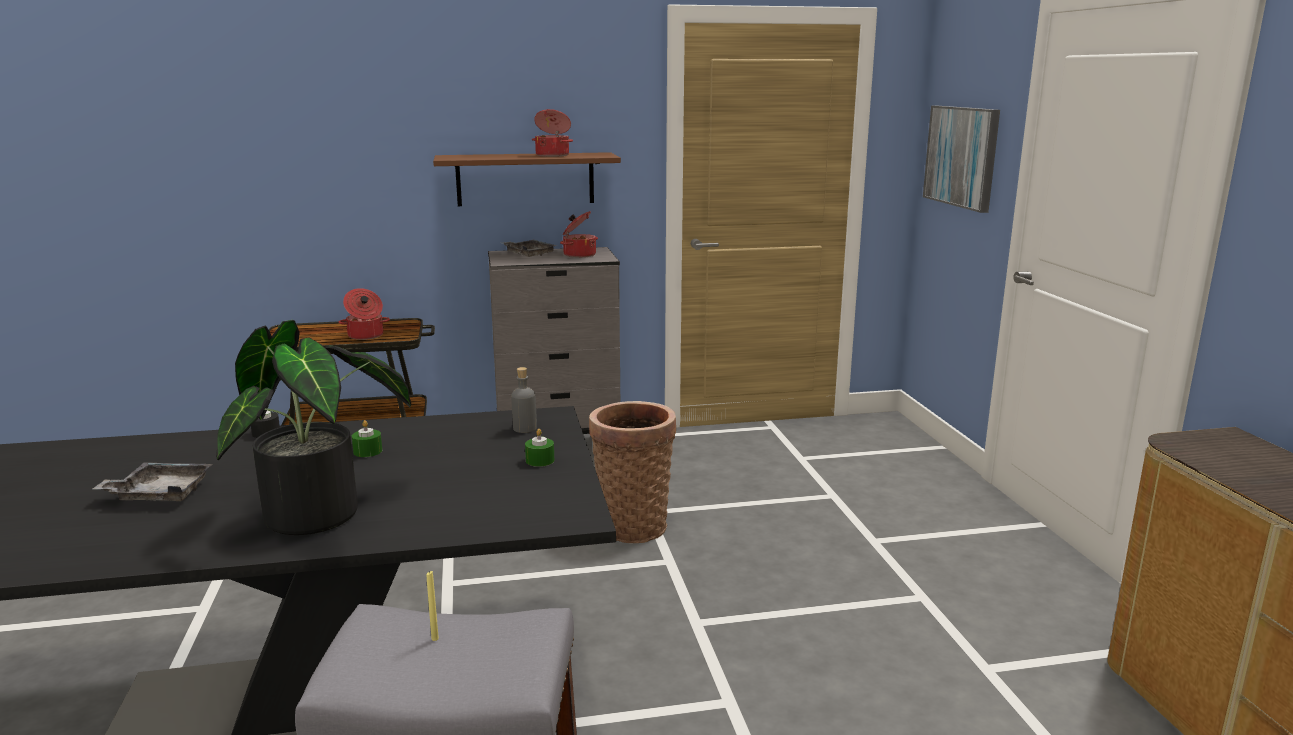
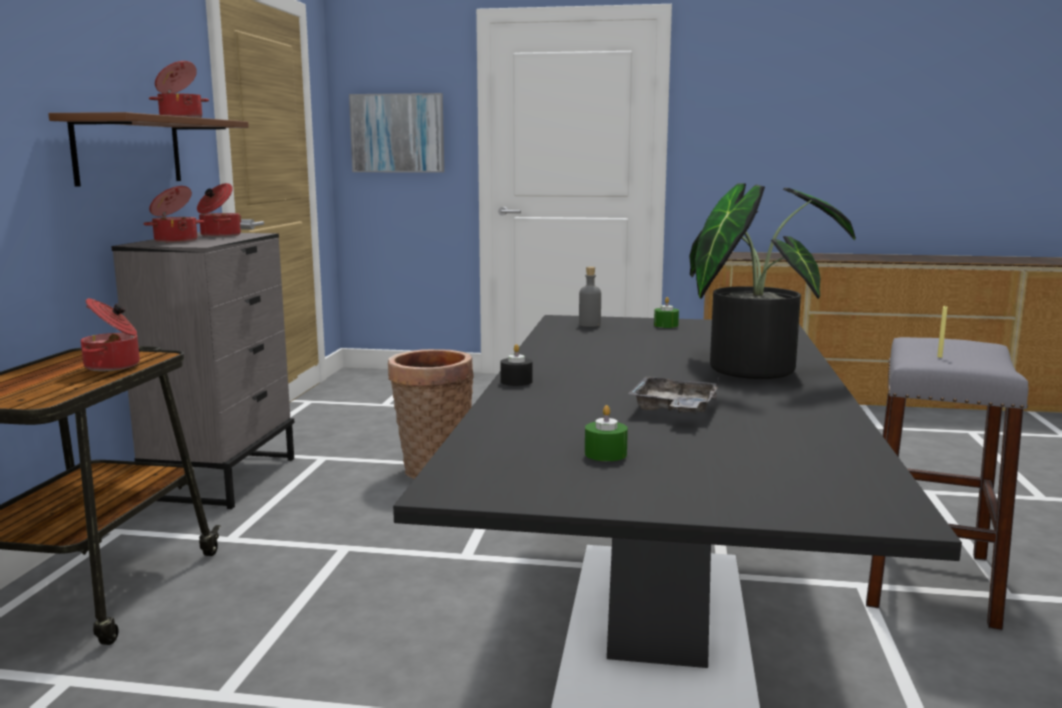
camera: 70 degrees left, 5 degrees down
(367, 451) = (607, 356): green candle -> green candle (605, 454)
(528, 254) = (175, 241): grey tray -> cooking pot

